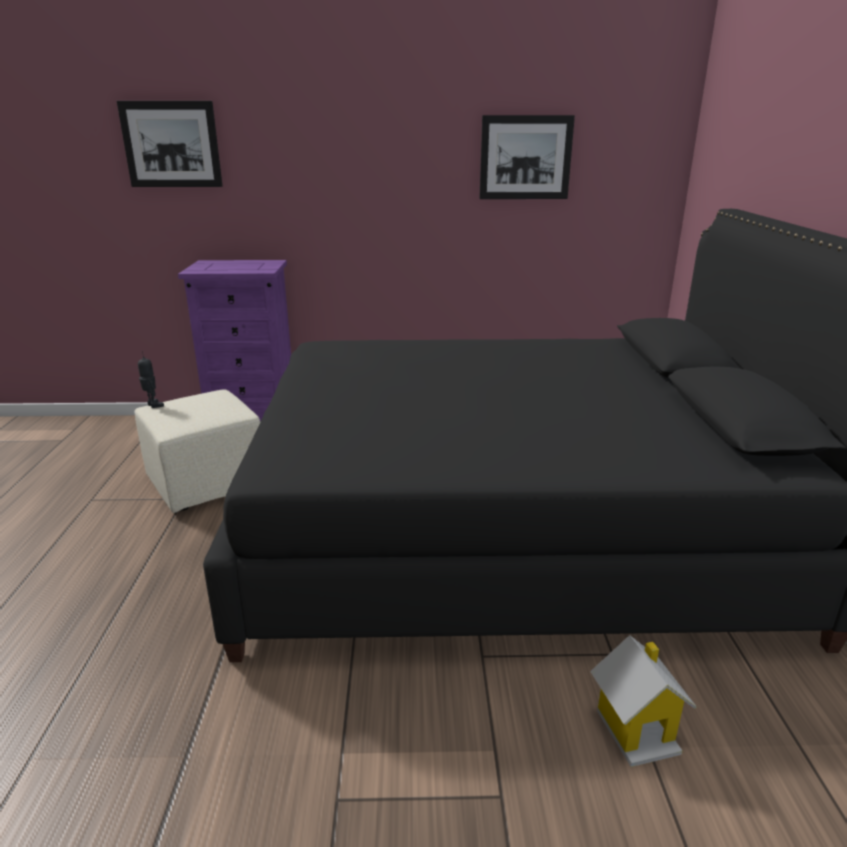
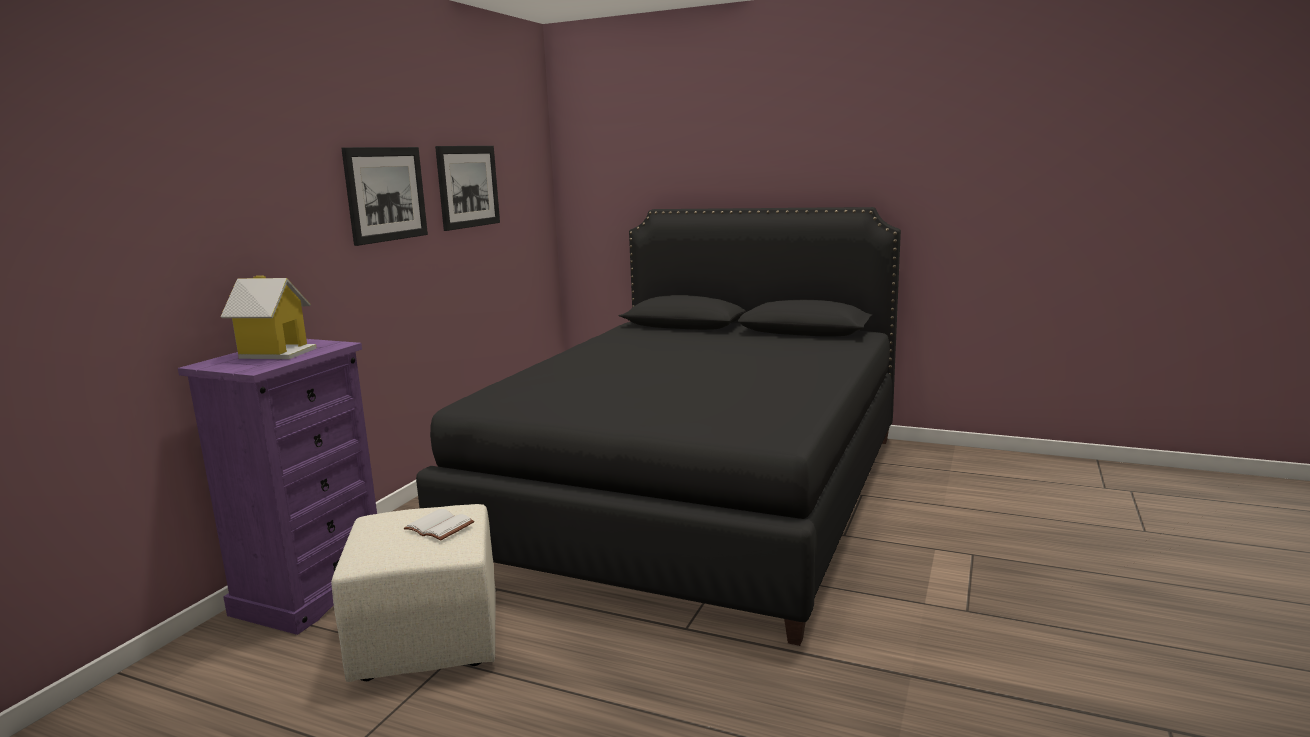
camera: 65 degrees left, 10 degrees down
(153, 405) = (362, 557): toy robot -> none
(171, 144) = (113, 193): picture -> picture (386, 194)
(201, 413) = (441, 526): none -> white book
(636, 728) = (928, 504): toy house -> toy house (275, 353)

